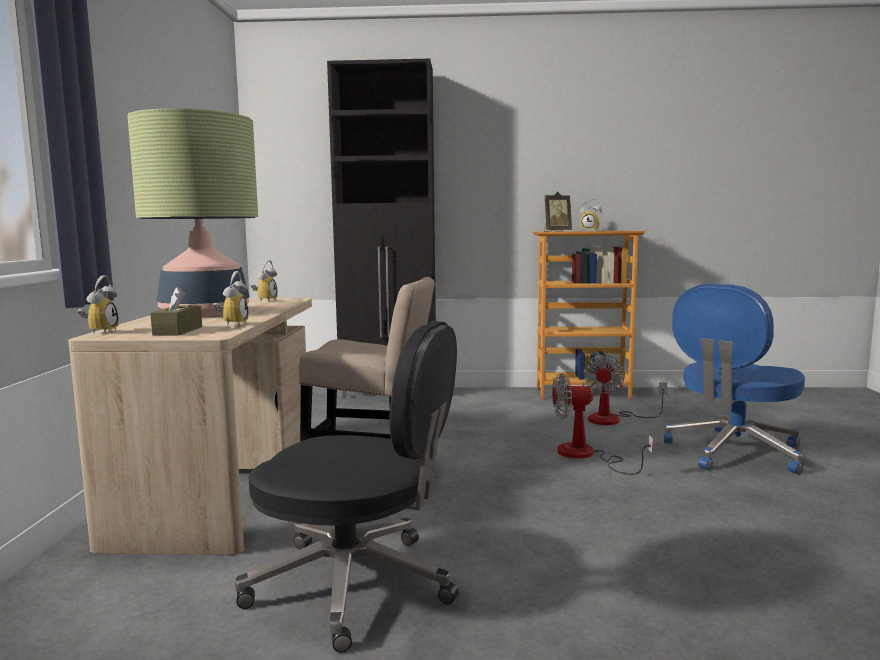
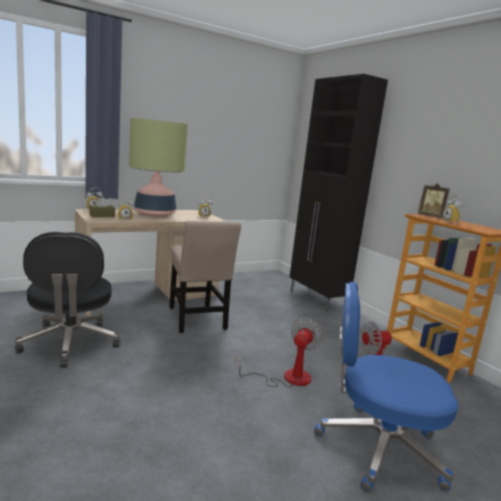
camera: 55 degrees right, 5 degrees up
(586, 456) = (287, 378): fan -> fan turned 60 degrees clockwise

